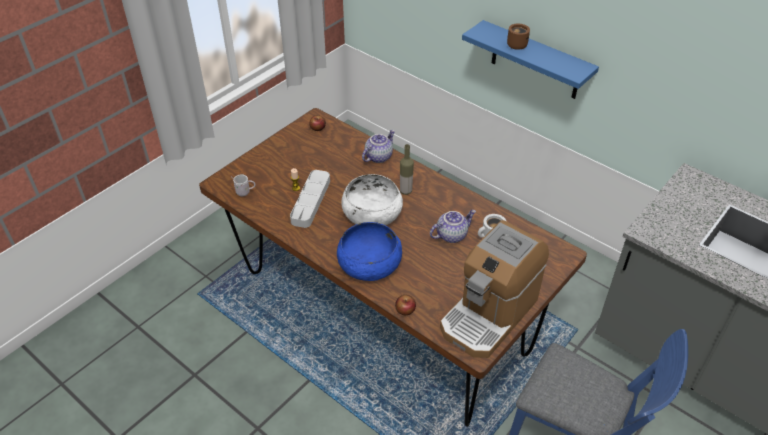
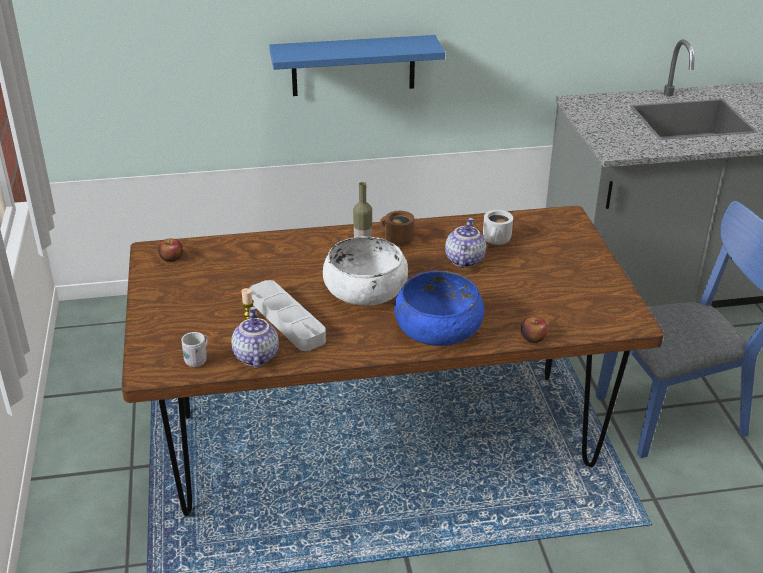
camera: 50 degrees left, 10 degrees down
(378, 156) = (283, 244): teapot -> teapot (255, 356)
(489, 314) = (595, 292): coffee machine -> none
(515, 44) = (338, 49): brown mug -> brown mug (396, 240)

